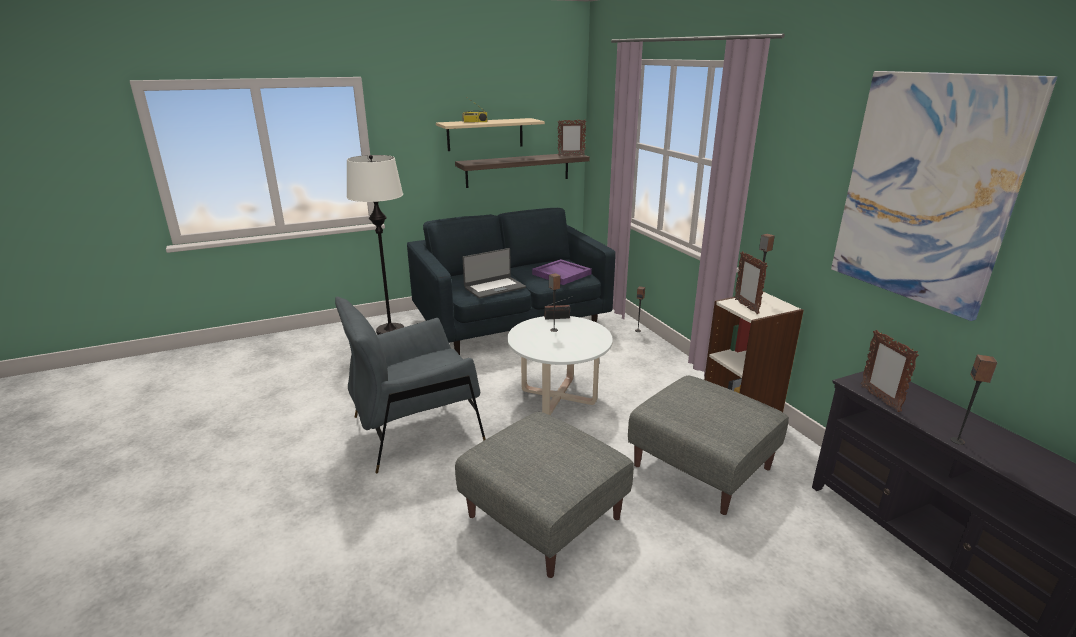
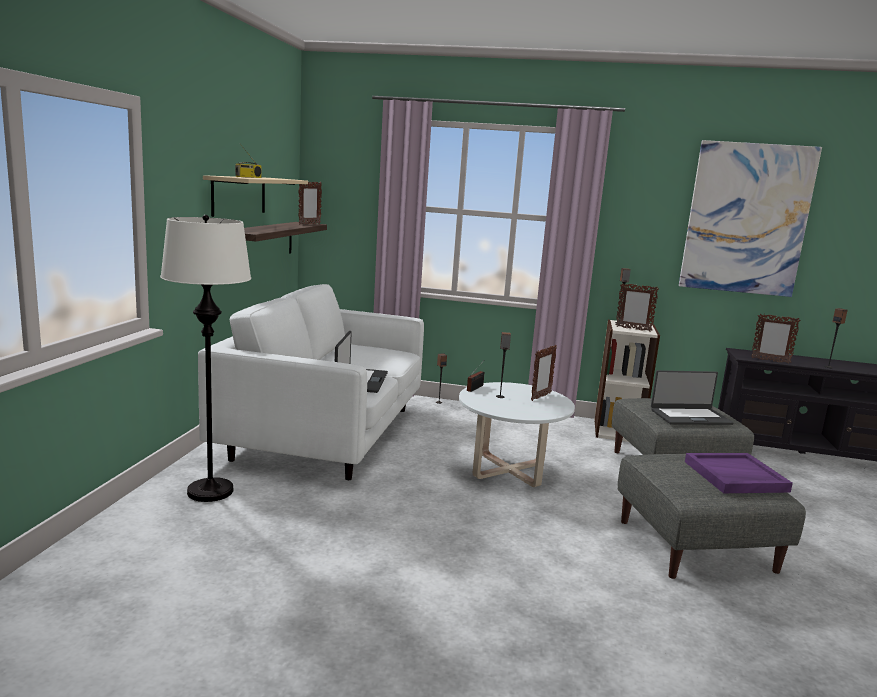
camera: 55 degrees left, 10 degrees down
(416, 429) = (485, 553): grey armchair -> none
(511, 323) = (326, 433): blue sofa -> white sofa
(561, 274) = (379, 355): purple tray -> purple tray (735, 476)
(583, 342) = (540, 397): none -> picture frame
(697, 416) = (690, 416): none -> laptop

